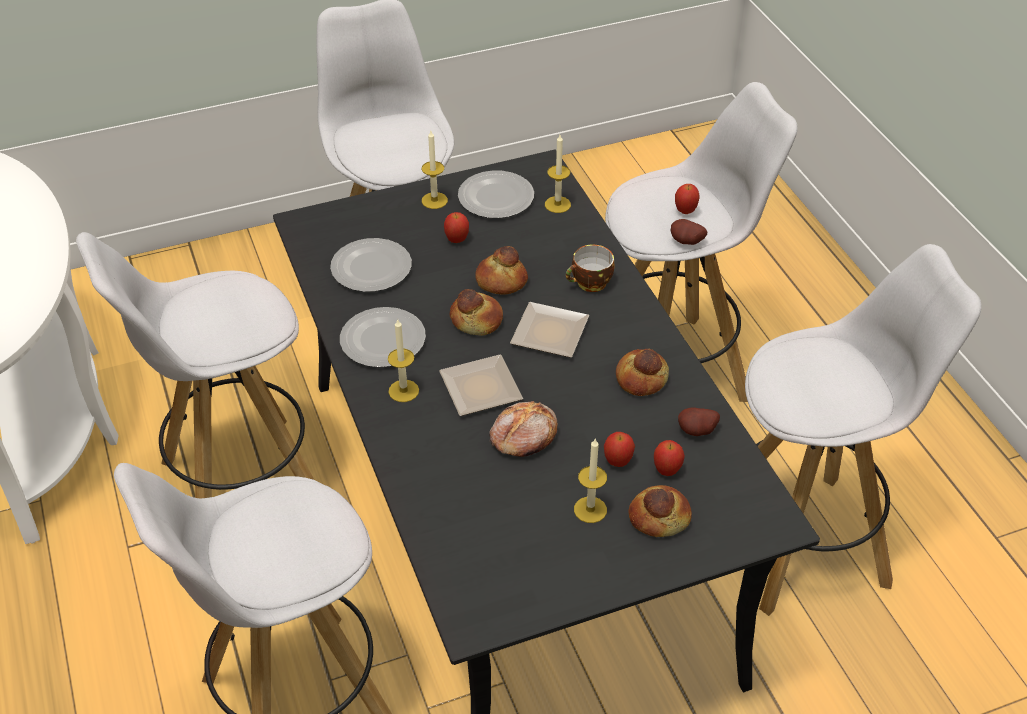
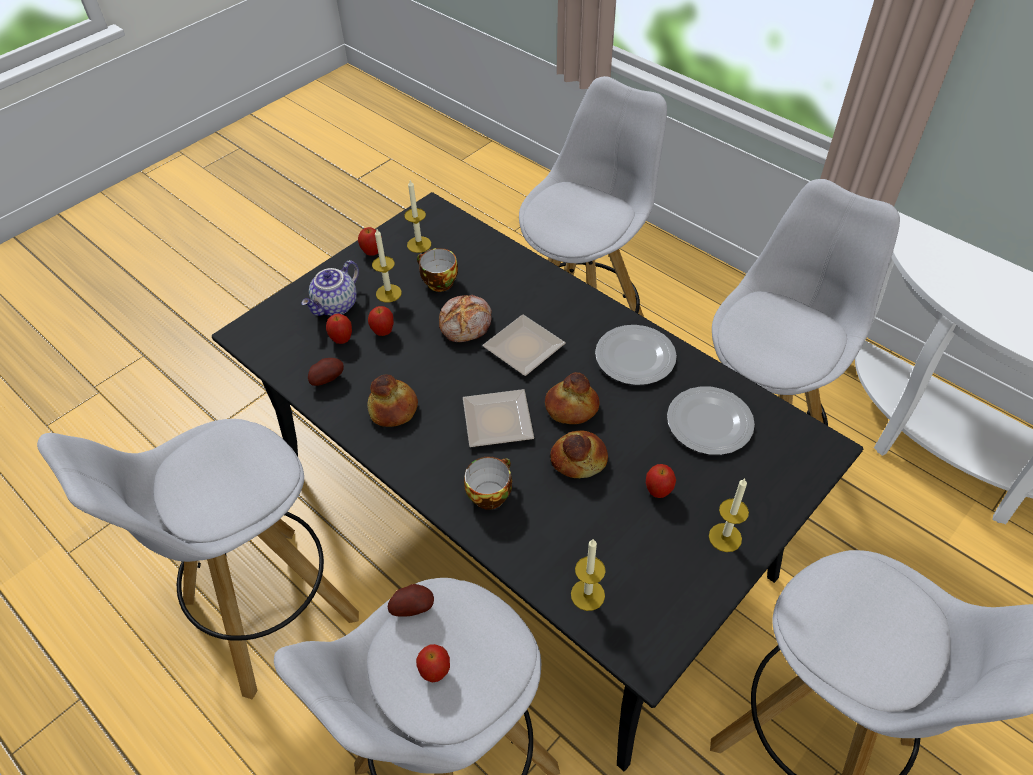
camera: 155 degrees right, 5 degrees up
(403, 391) = (582, 323): candle -> candle (419, 244)
(495, 198) = (663, 572): plate -> none
(525, 501) = (437, 282): none -> cup
(584, 579) = (372, 253): none -> apple
(659, 516) = (336, 306): bread -> teapot

